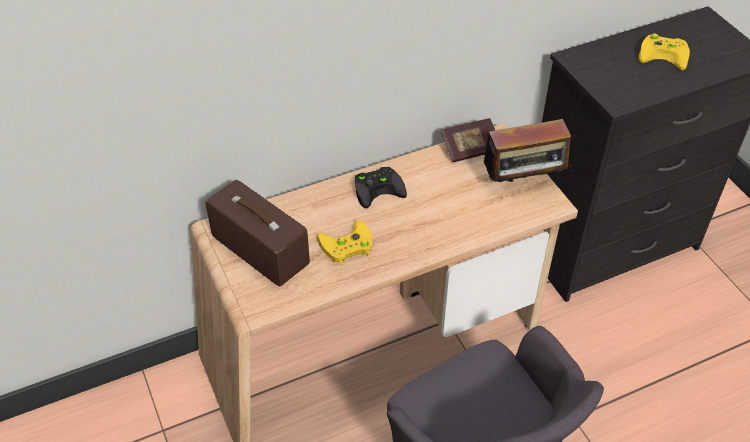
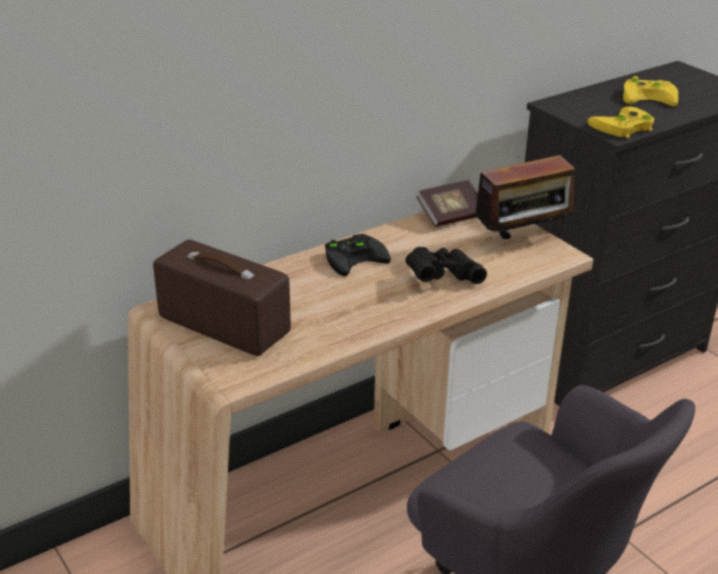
camera: 10 degrees left, 15 degrees down
(345, 246) = (330, 312): yellow game controller -> yellow game controller (622, 127)
(444, 219) = (441, 277): none -> black binoculars

